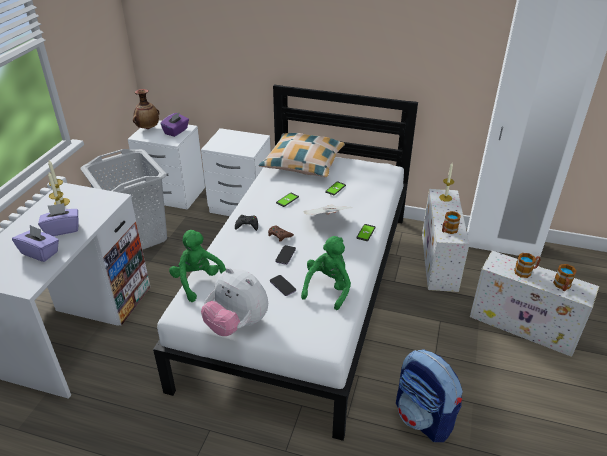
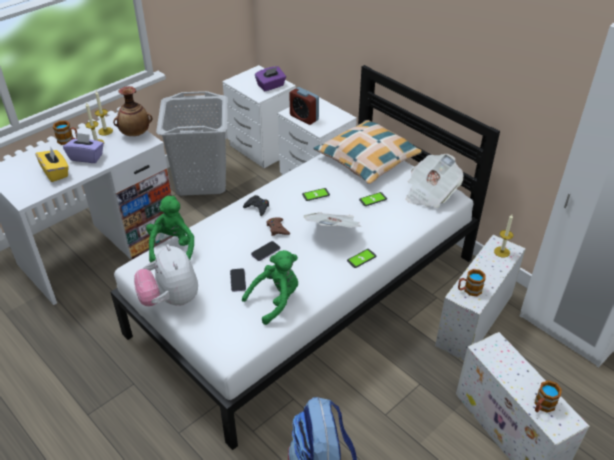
camera: 30 degrees right, 5 degrees up
(40, 252) = (55, 172): purple tissue box -> yellow tissue box
(148, 128) = (248, 75): vase -> vase (135, 134)
(227, 147) = (304, 118): none -> alarm clock
(373, 171) = (430, 193): none -> newspaper
(526, 271) = (515, 371): mug -> mug (68, 140)

